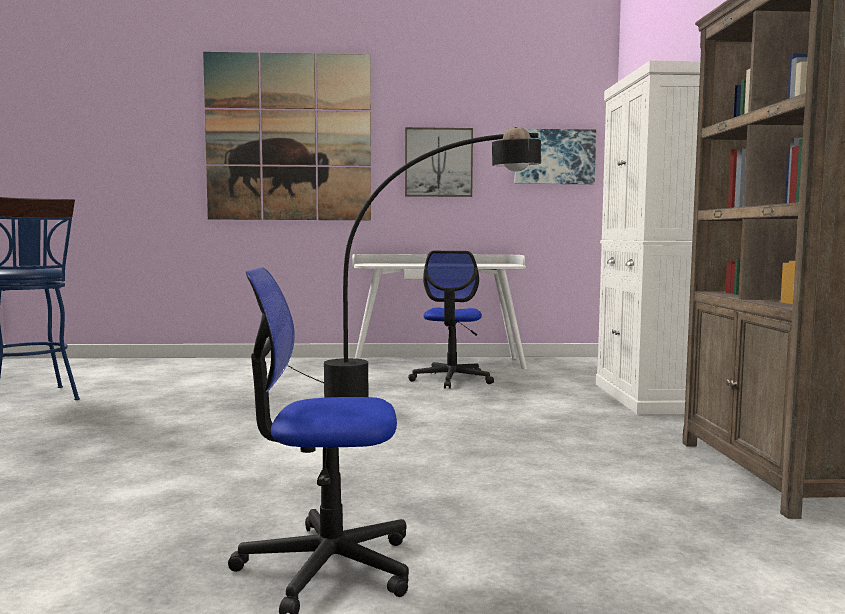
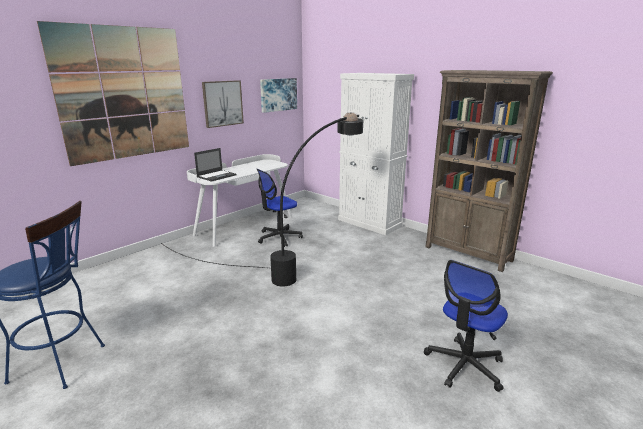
camera: 45 degrees left, 15 degrees up
(390, 264) = (217, 176): none -> laptop
(451, 380) = (279, 237): office chair -> office chair turned 90 degrees clockwise

